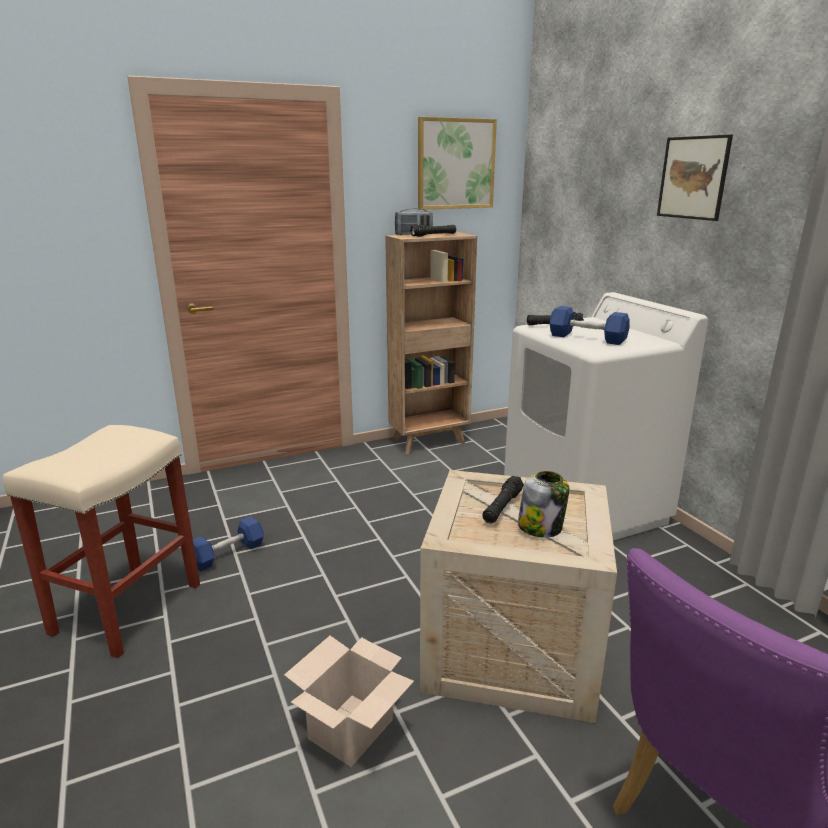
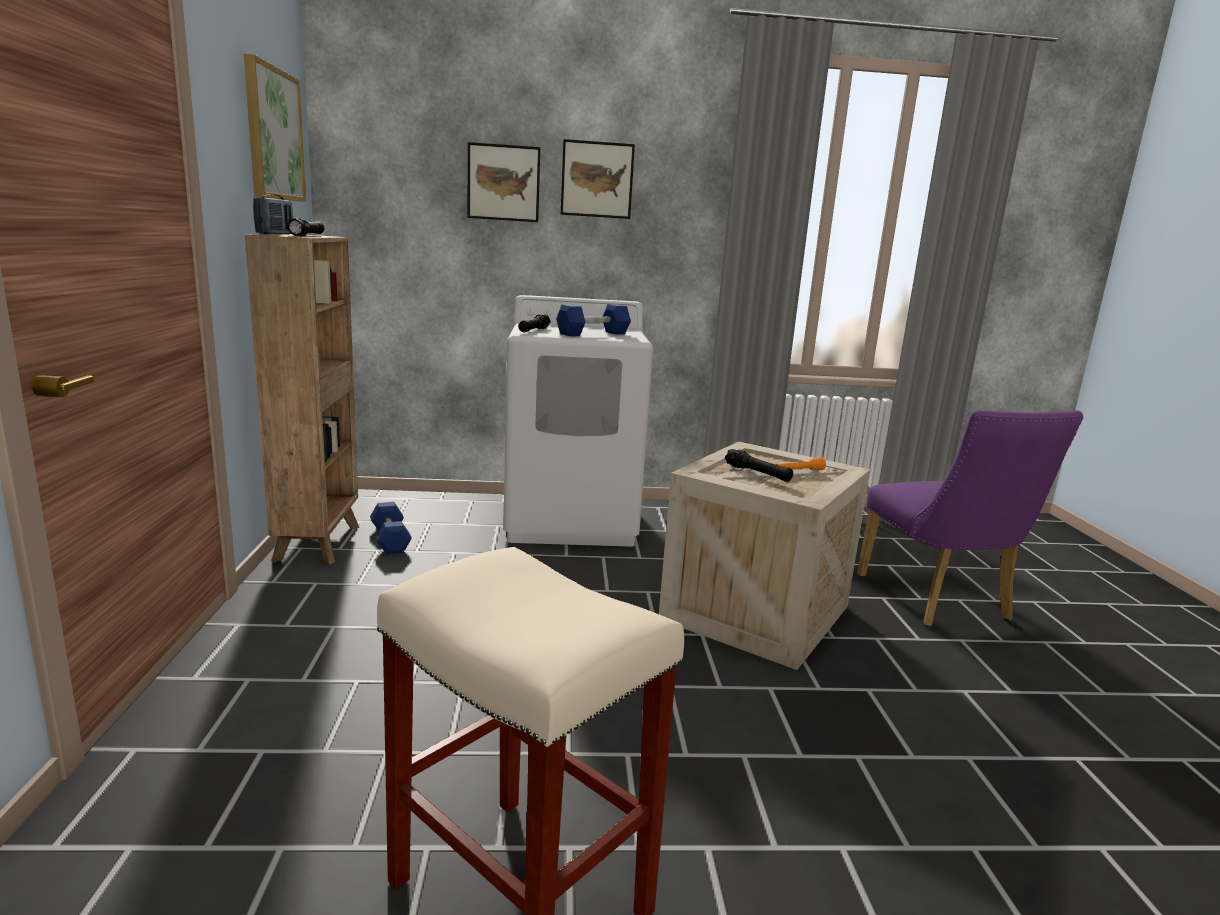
camera: 70 degrees left, 5 degrees down
(227, 554) = (445, 760): blue dumbbell -> blue dumbbell (390, 539)
(350, 731) = (840, 719): cardboard box -> none
(541, 527) = (798, 471): jar -> orange flashlight
(622, 185) = (503, 183): none -> picture

